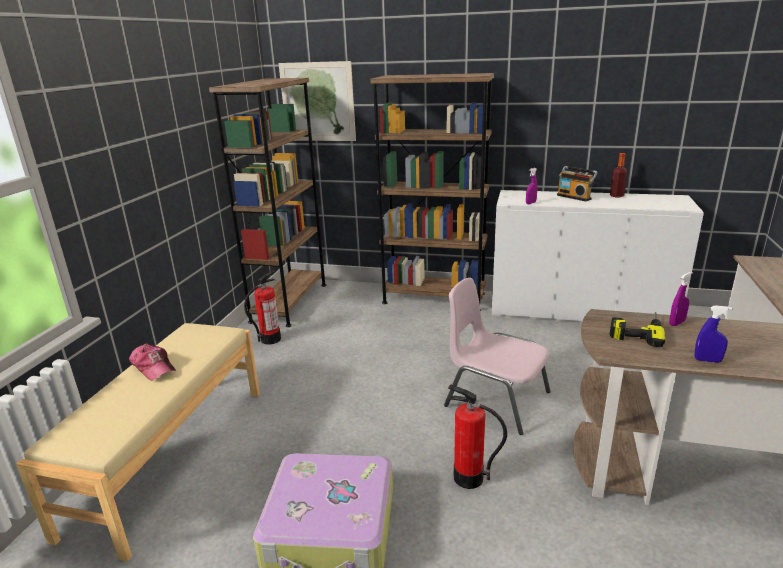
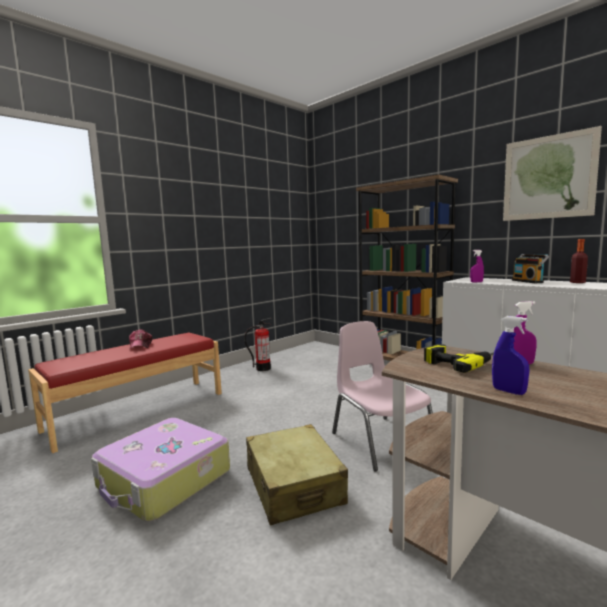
camera: 30 degrees right, 15 degrees down
(170, 456) = (138, 410): beige bench -> red bench
(289, 302) = (298, 353): brown bookcase -> none
(318, 102) = (338, 214): picture -> picture (548, 177)
(468, 478) = (294, 486): fire extinguisher -> beige suitcase

